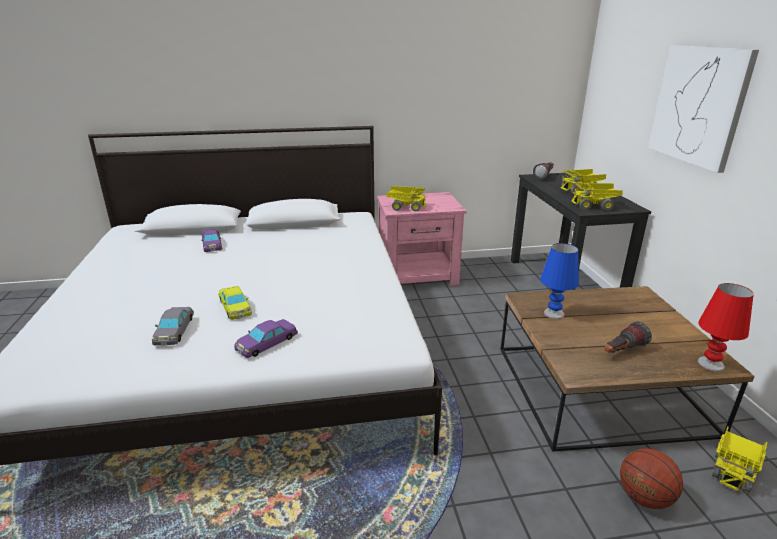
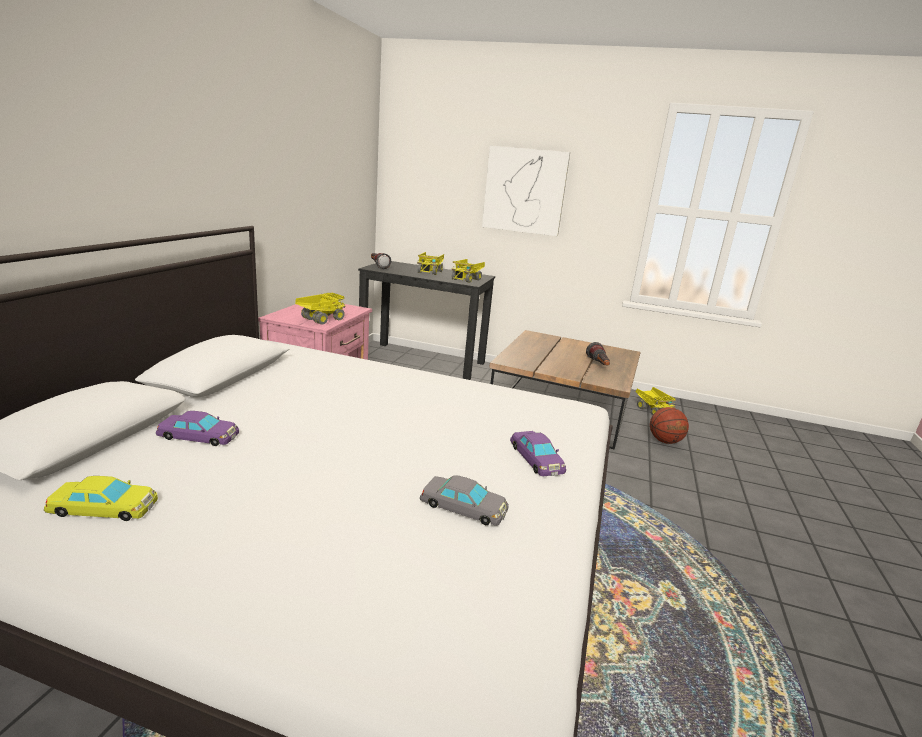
camera: 65 degrees left, 5 degrees down
(235, 306) = (436, 458): yellow toy car -> yellow toy car (104, 507)
(553, 313) = (536, 362): blue table lamp -> none
(710, 364) = (624, 354): red table lamp -> none

